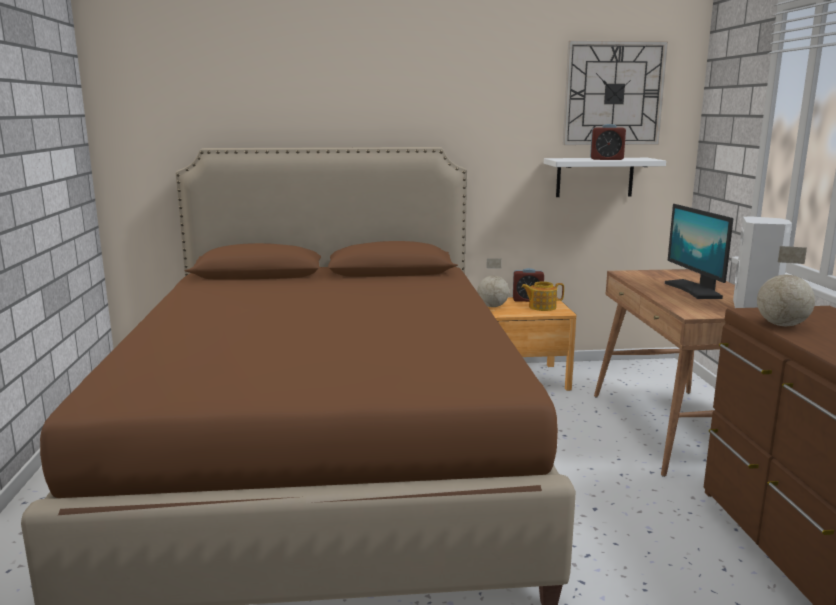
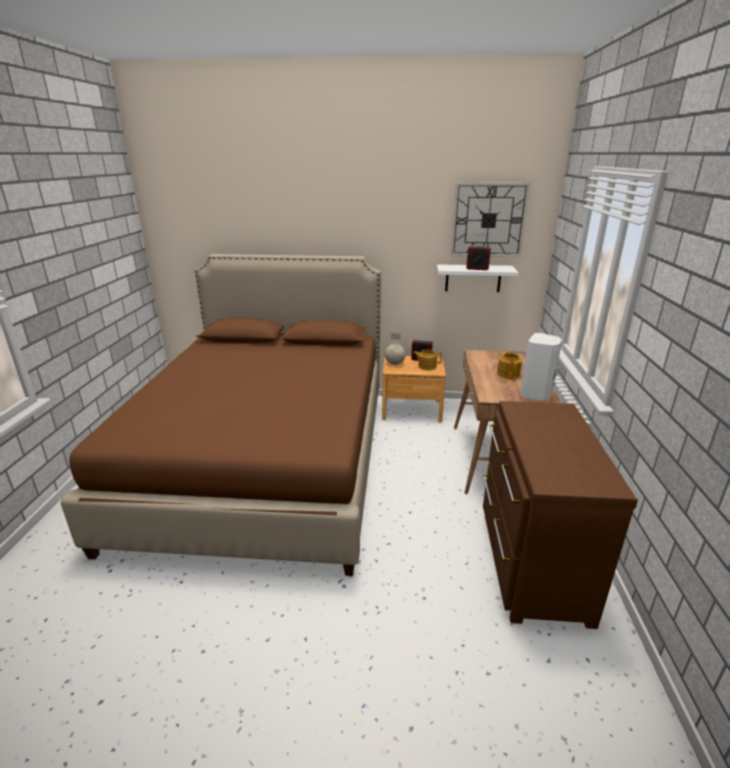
camera: 10 degrees right, 10 degrees up
(694, 290) = (508, 374): monitor -> teapot
(782, 325) = (522, 421): globe -> none

